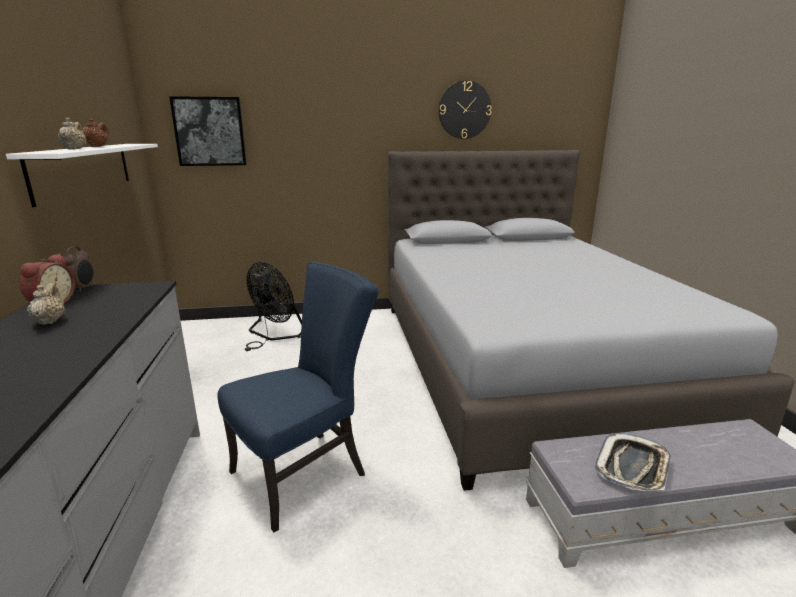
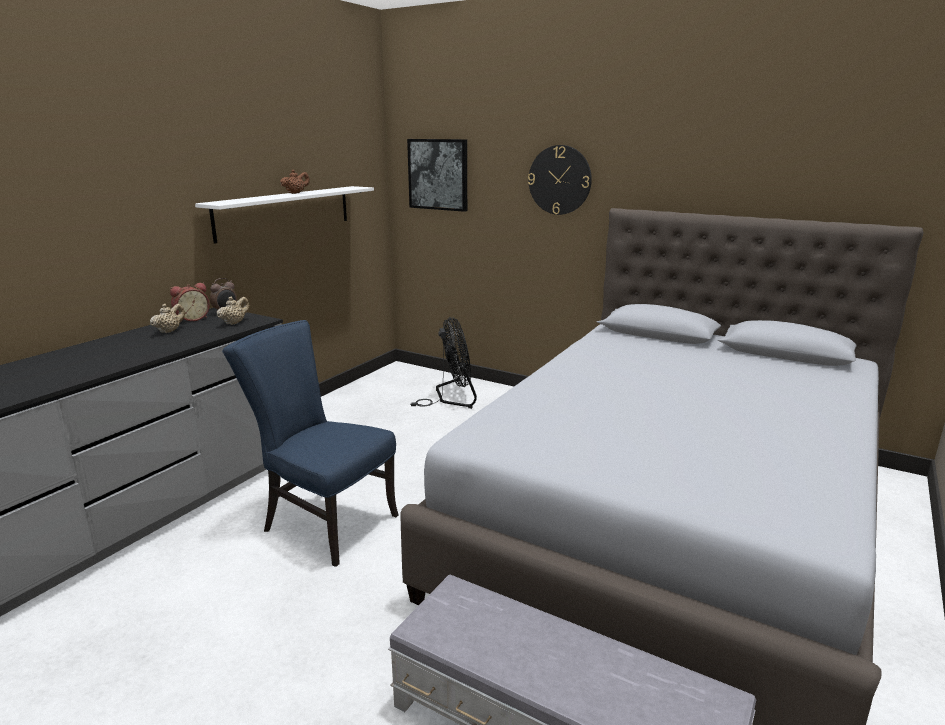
camera: 40 degrees right, 0 degrees up
(75, 149) = (261, 197): beige teapot -> beige teapot (234, 323)
(306, 471) = (323, 522): blue chair -> blue chair turned 150 degrees counterclockwise
(464, 110) = (729, 157): wall clock -> wall clock (559, 180)
(632, 467) = (493, 643): tray -> none

